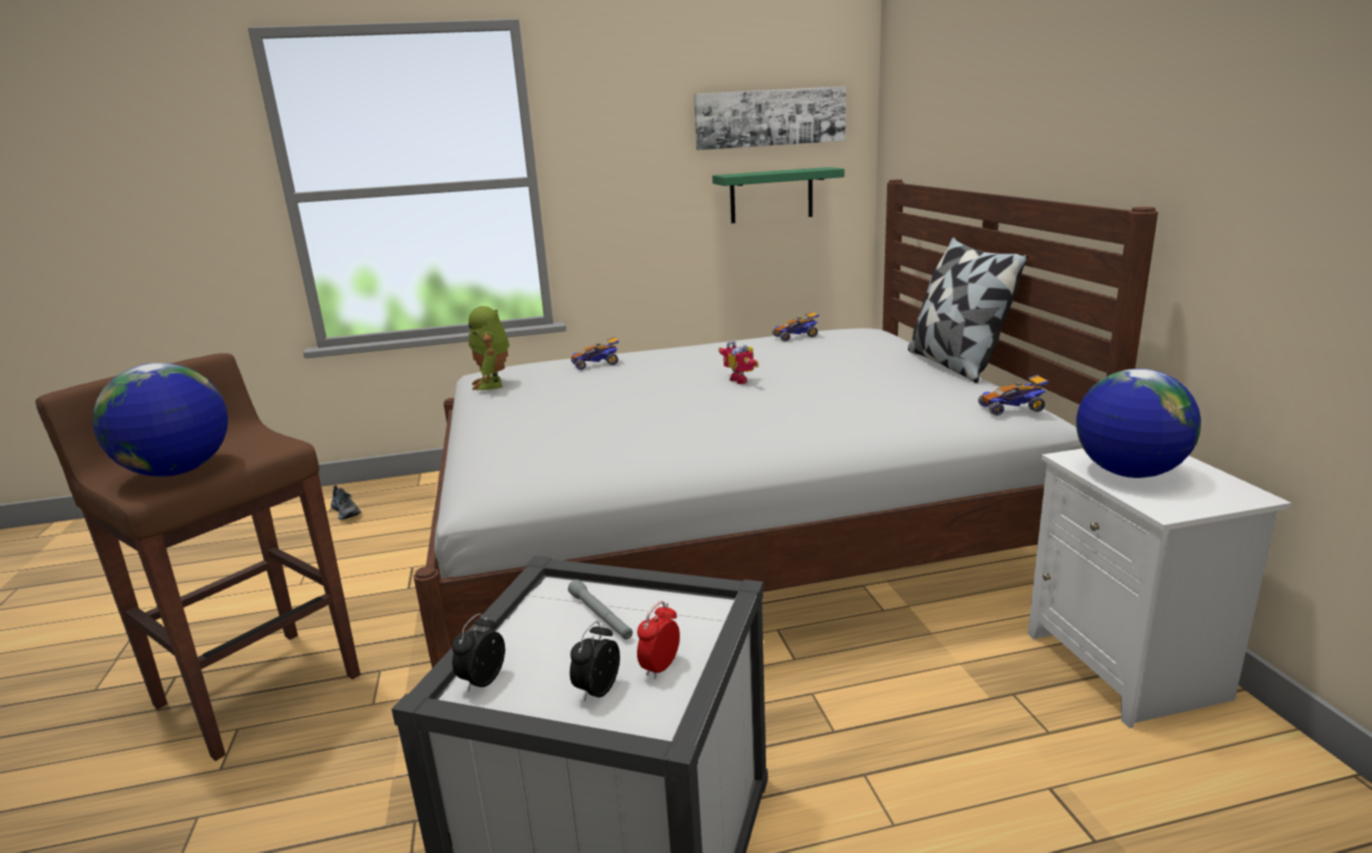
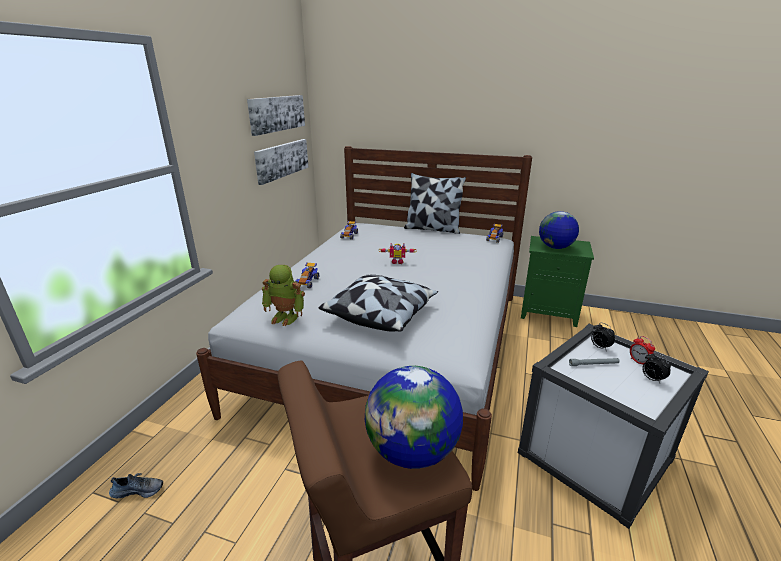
camera: 60 degrees left, 5 degrees up
(482, 680) = (637, 405): alarm clock -> alarm clock (599, 347)
(551, 417) = (381, 314): none -> pillow
(771, 195) = (282, 160): green shelf -> picture
(1129, 667) = (549, 312): white nightstand -> green nightstand

